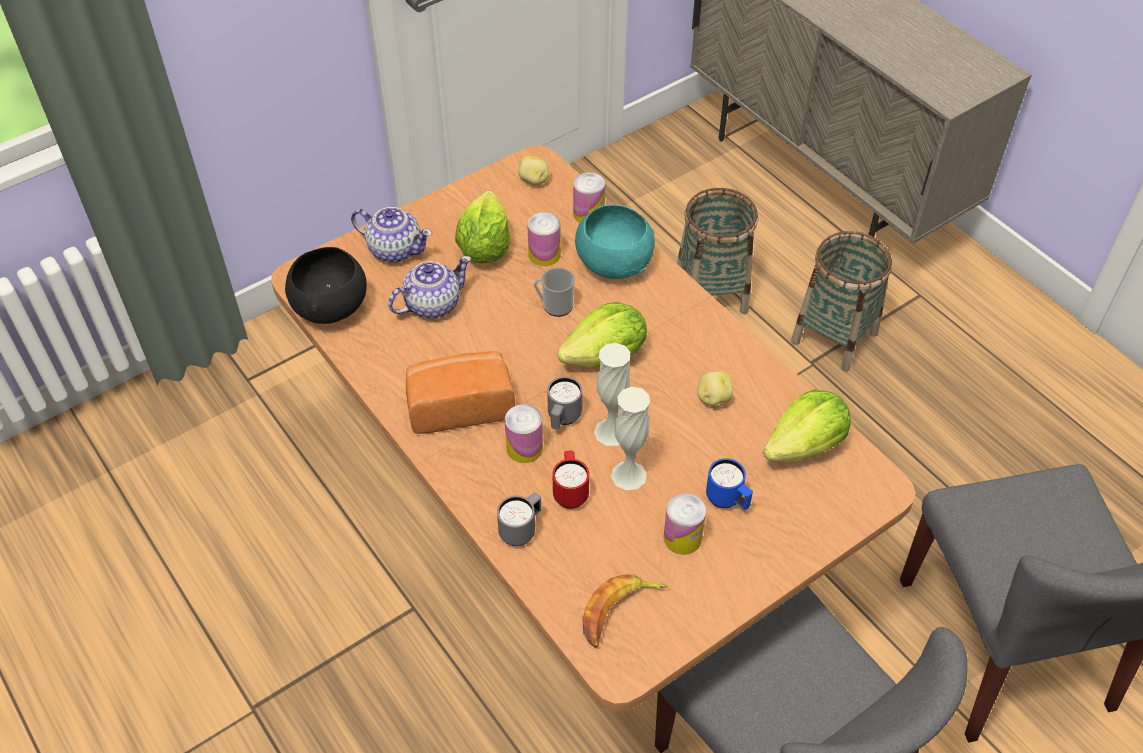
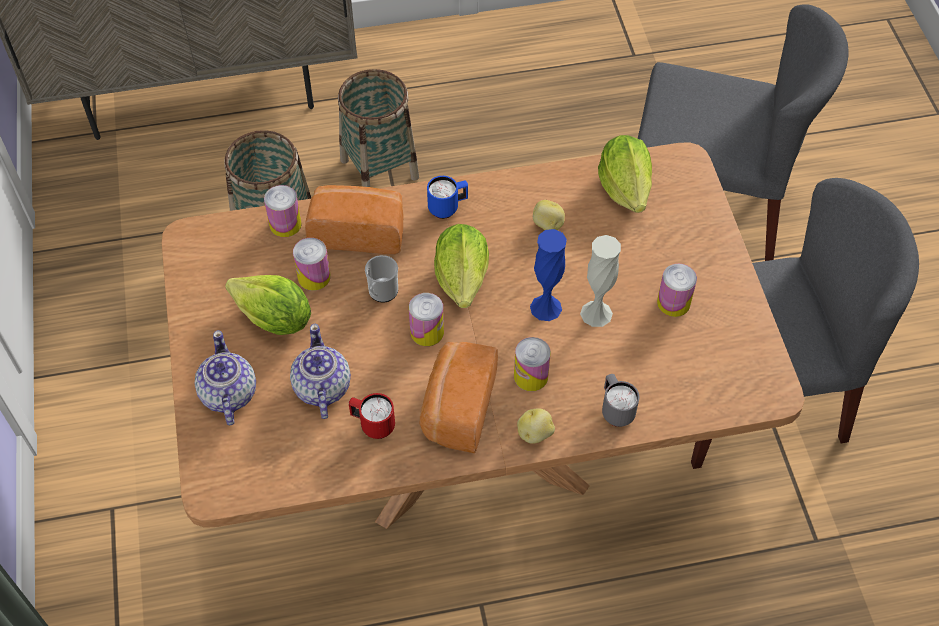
camera: 65 degrees left, 5 degrees up
(331, 309) = (274, 476): black bowl -> none
(394, 249) = (228, 394): teapot -> teapot turned 60 degrees counterclockwise
(531, 353) = (427, 332): none -> can
(533, 181) = (213, 249): potato -> potato (535, 433)
(562, 419) = (514, 336): grey mug -> none
(570, 491) = (593, 360): red mug -> red mug (373, 425)
(611, 432) = (546, 307): white vase -> blue vase
(613, 264) = (358, 231): turquoise bowl -> bread
(619, 612) = (724, 373): banana -> none
(728, 500) = (652, 259): blue mug -> blue mug (448, 208)

